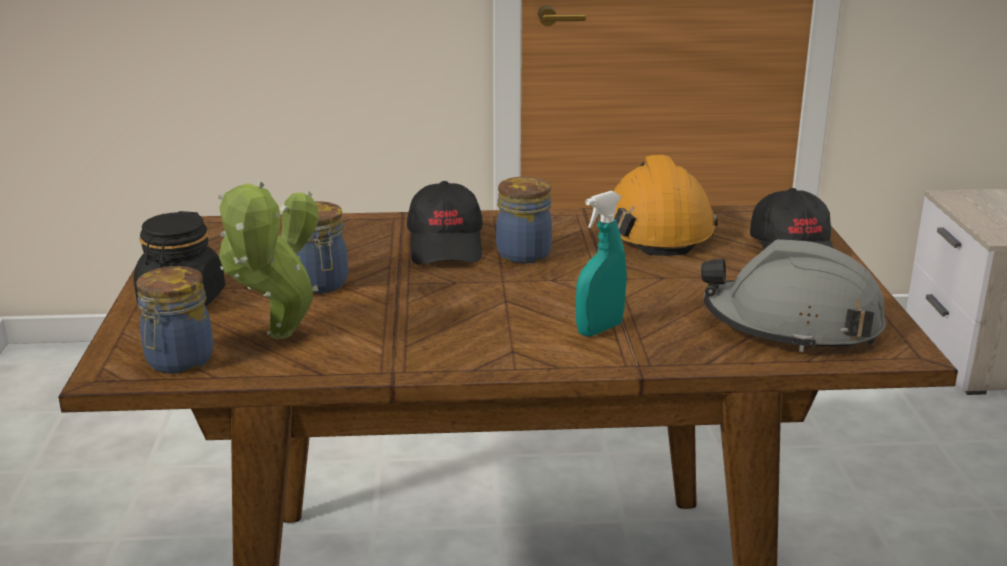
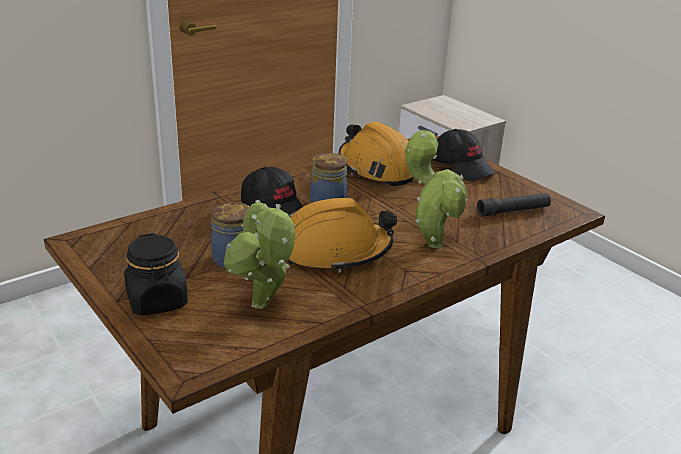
camera: 35 degrees left, 5 degrees up
(177, 361) = (220, 347): jar -> none
(452, 306) = (335, 251): none -> orange hard hat
(599, 329) = (431, 242): turquoise spray bottle -> potted plant
(792, 325) = (513, 211): grey hard hat -> black flashlight

